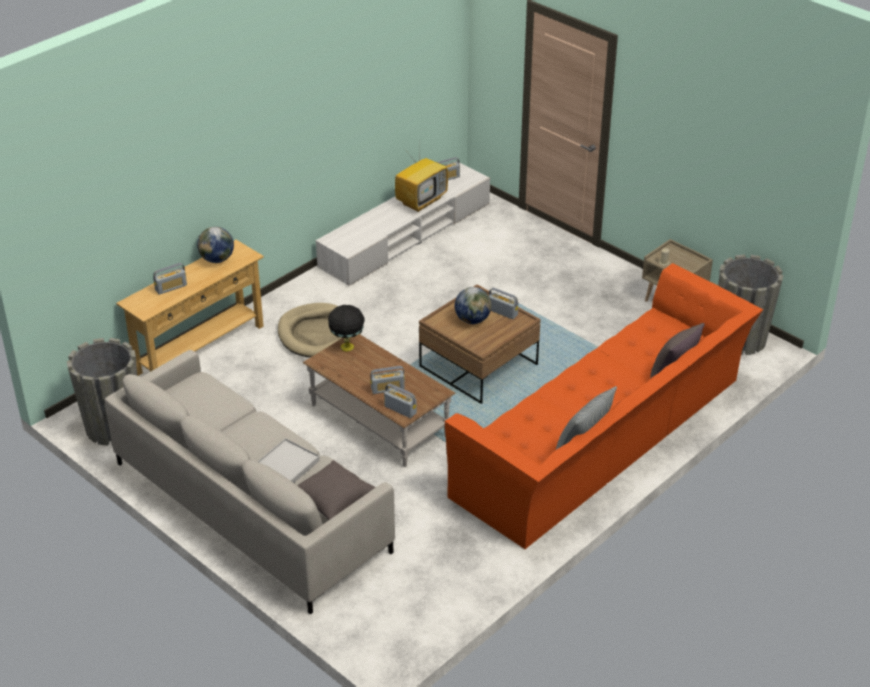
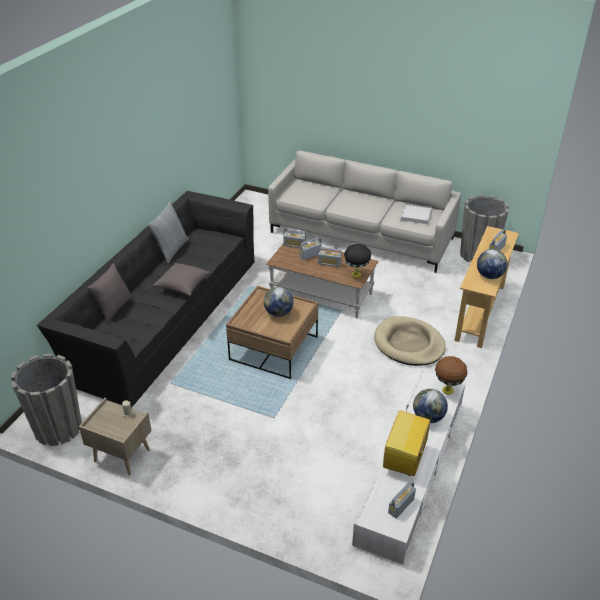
camera: 160 degrees right, 0 degrees up
(288, 464) = (336, 199): white tray -> white tray (416, 215)
(333, 500) = (300, 189): grey pillow -> grey pillow (183, 286)
(339, 237) = (447, 390): none -> brown table lamp
(376, 223) = (428, 417): none -> globe
(502, 312) = (258, 325): radio -> radio (329, 263)
(604, 439) = (165, 316): orange sofa -> black sofa

